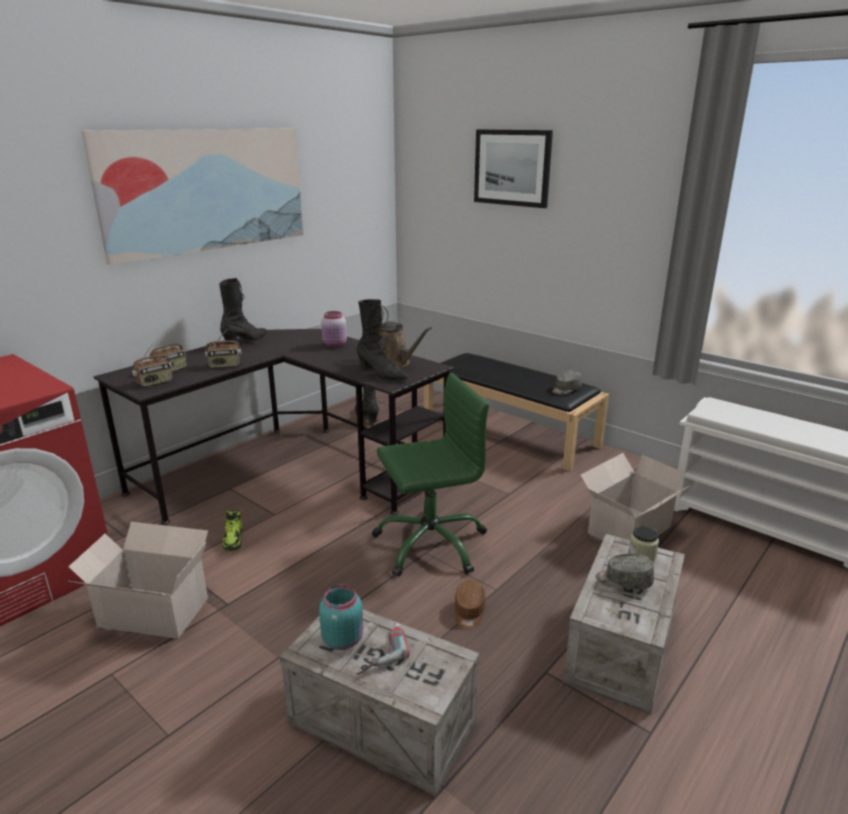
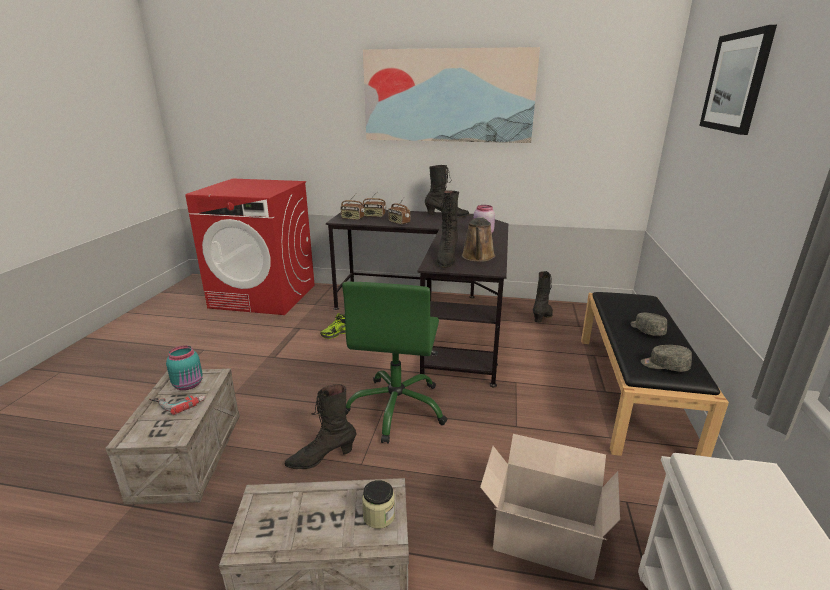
camera: 60 degrees right, 0 degrees up
(151, 611) = (256, 339): cardboard box -> none
(430, 543) = (397, 408): green office chair -> green office chair turned 60 degrees clockwise
(469, 612) = (321, 458): brown cap -> black boot
(623, 581) = (322, 510): grey cap -> grey cap (646, 330)

